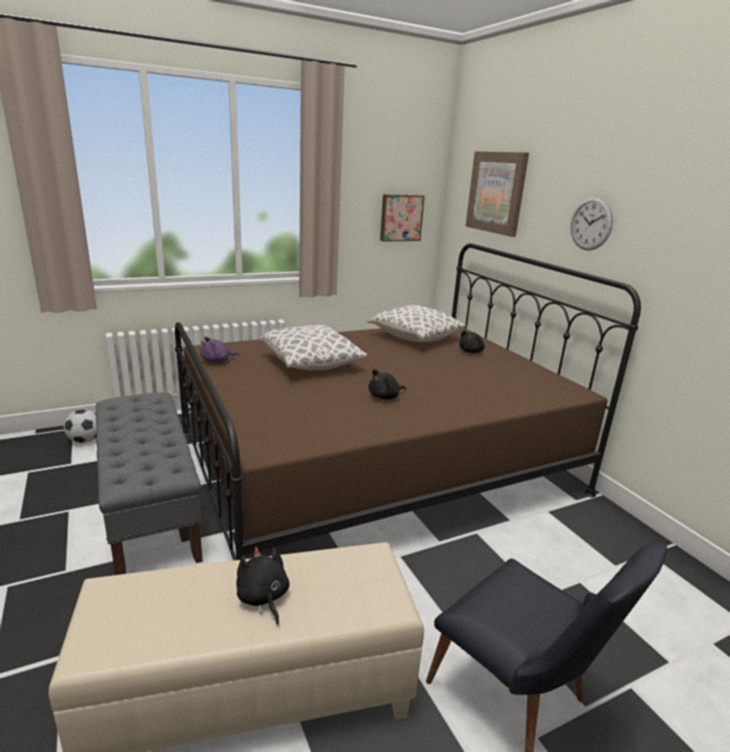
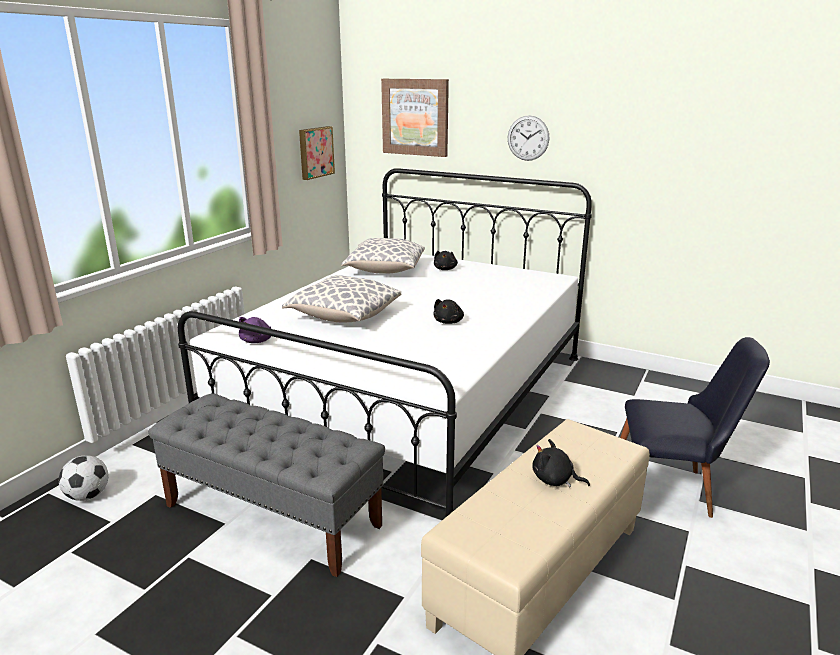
camera: 35 degrees left, 0 degrees up
(375, 461) = (409, 395): brown bed -> white bed

